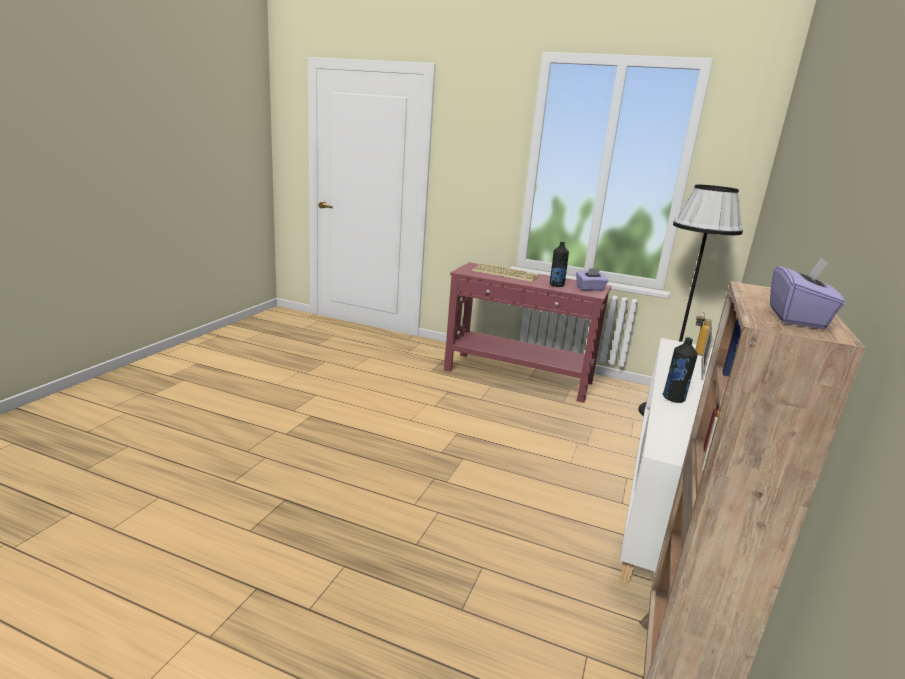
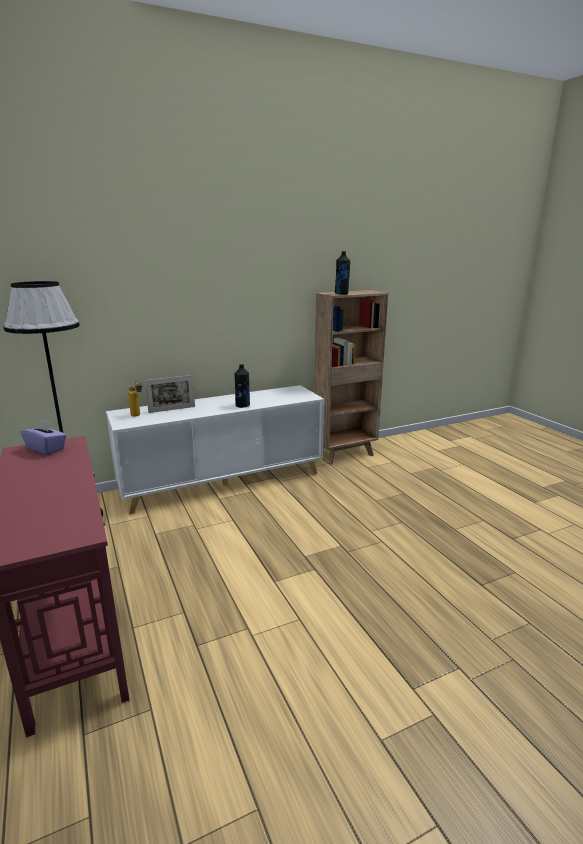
camera: 135 degrees left, 0 degrees up
(506, 273) = (39, 507): keyboard -> none
(556, 285) = (61, 464): black bottle -> black bottle (341, 294)
(797, 318) = (361, 291): purple tissue box -> none

